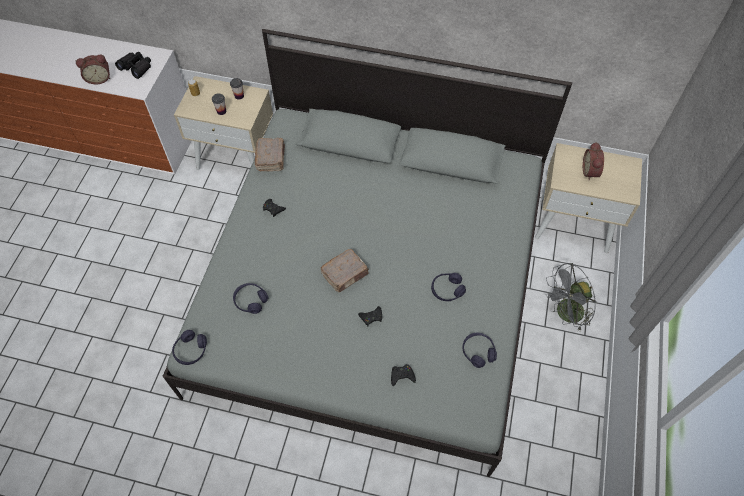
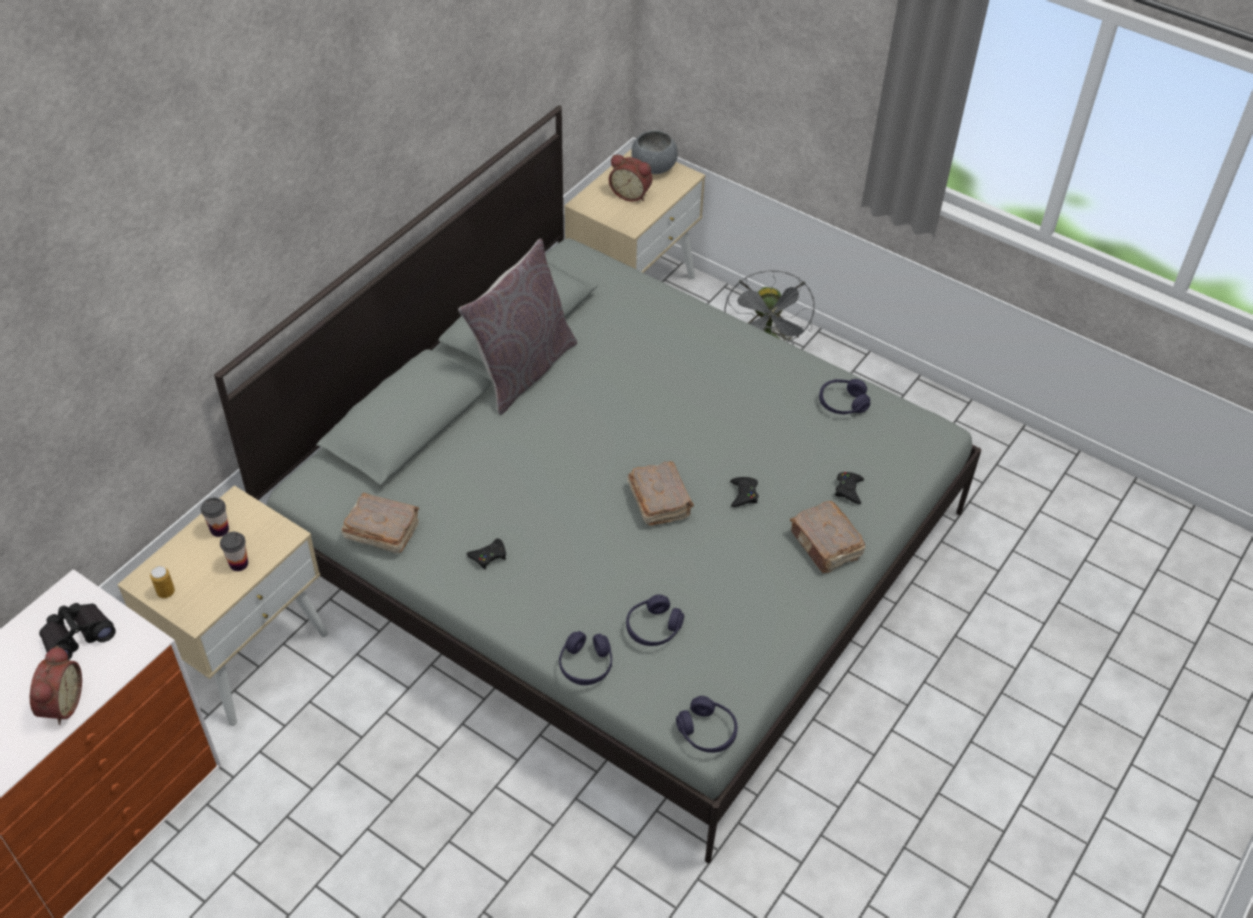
camera: 70 degrees left, 10 degrees down
(349, 375) = (825, 545): none -> brown book
(415, 175) = (522, 369): none -> grey pillow
(447, 290) = (736, 401): purple headphones -> purple headphones (586, 665)
(626, 174) = (653, 167): none -> grey bowl

